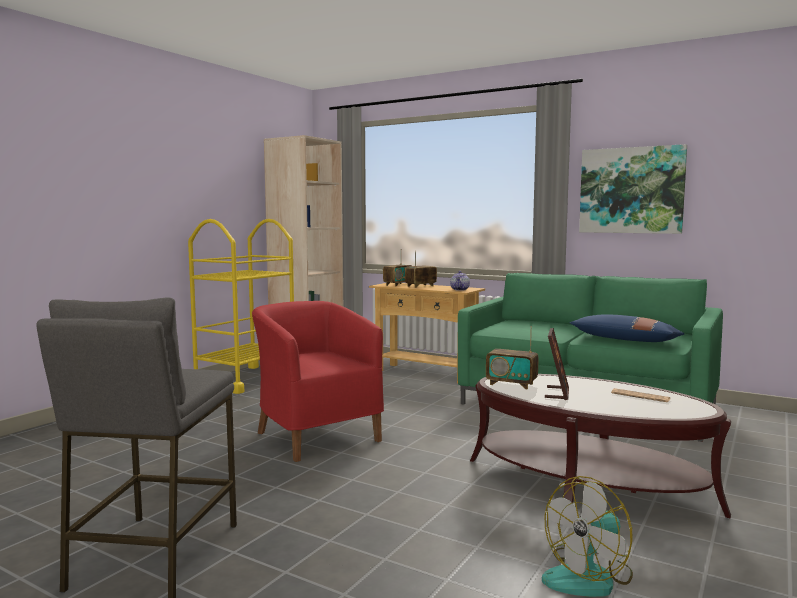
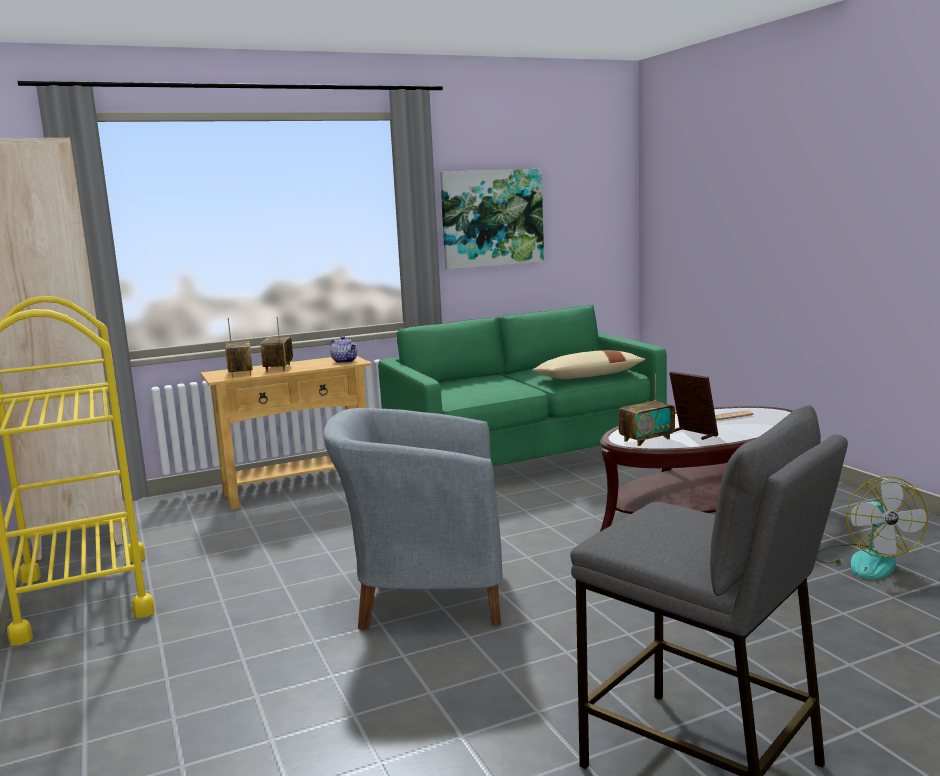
camera: 55 degrees left, 5 degrees up
(315, 435) = (423, 595): red armchair -> grey armchair
(625, 340) = (588, 376): blue pillow -> beige pillow

